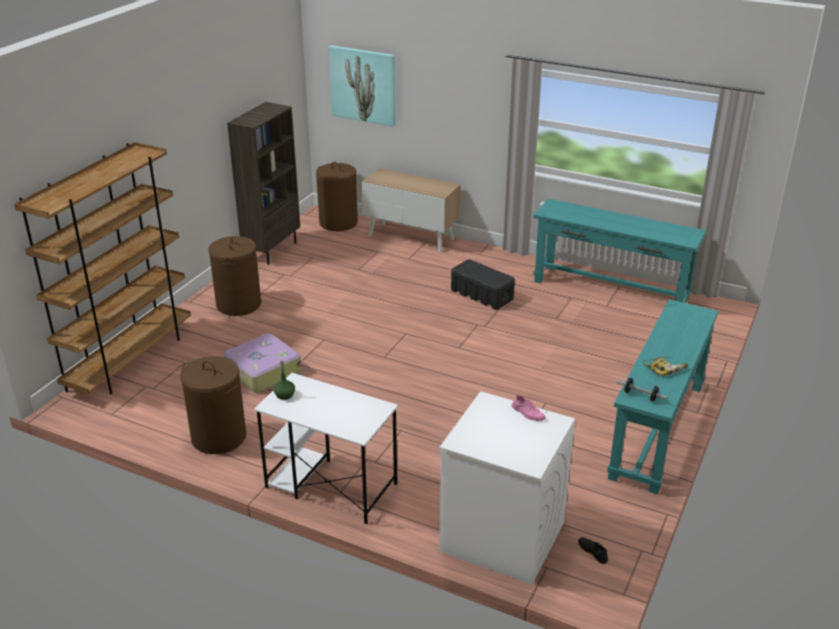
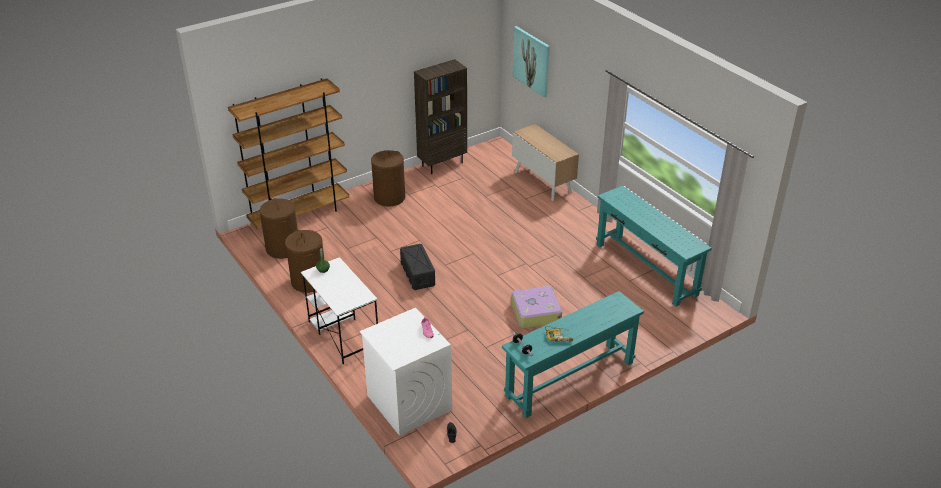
camera: 30 degrees right, 5 degrees up
(262, 371) = (366, 248): suitcase -> suitcase (535, 312)
(338, 223) = (504, 155): brown laundry basket -> brown laundry basket (283, 248)
(482, 295) = (550, 242): black storage box -> black storage box (418, 274)

